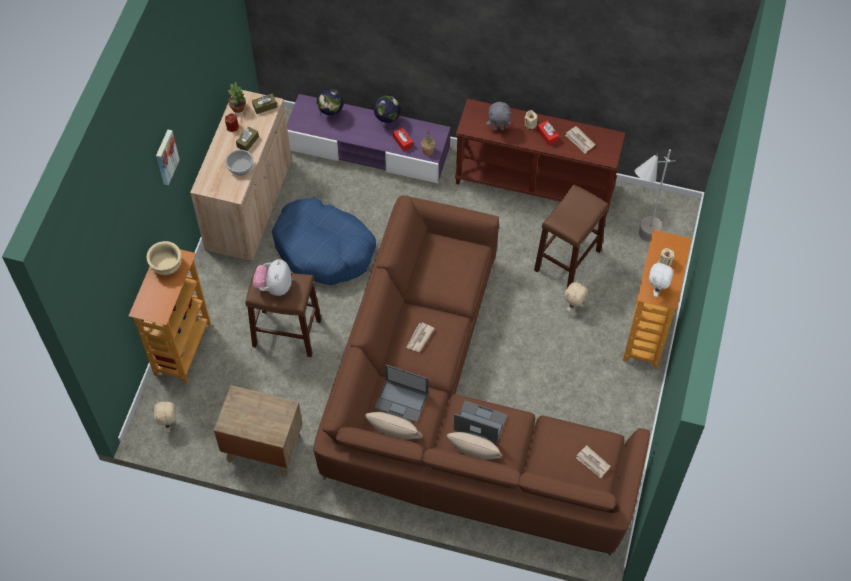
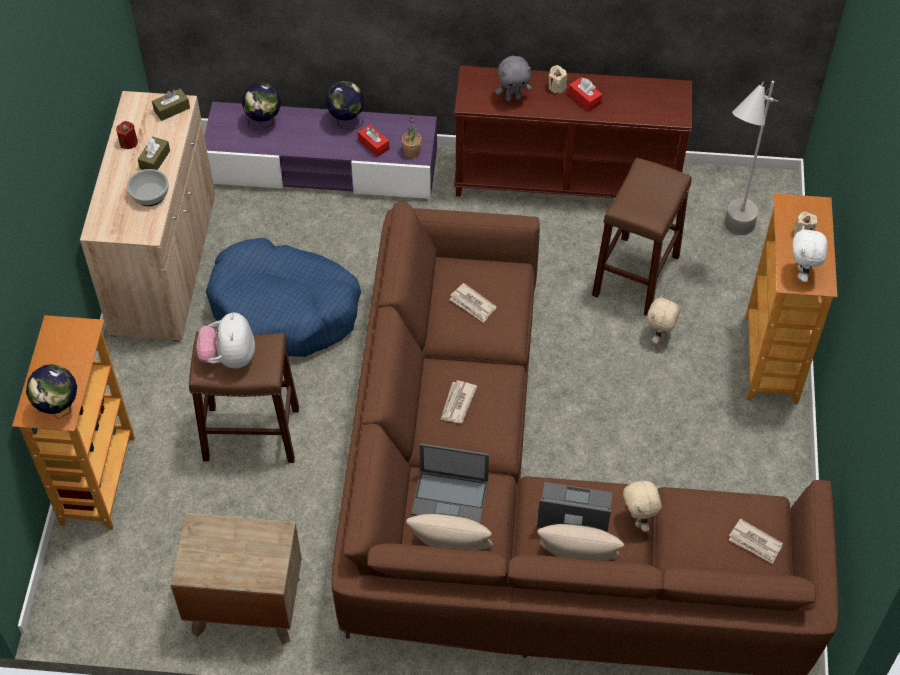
camera: 10 degrees left, 5 degrees down
(159, 309) = (59, 409): none -> globe
(165, 157) = (38, 176): picture -> none
(166, 265) = (61, 343): beige bowl -> none
(169, 424) = (94, 594): beige plush toy -> beige plush toy (638, 520)
(238, 107) = (133, 116): potted plant -> none
(579, 141) = (631, 99): newspaper -> newspaper (472, 304)

